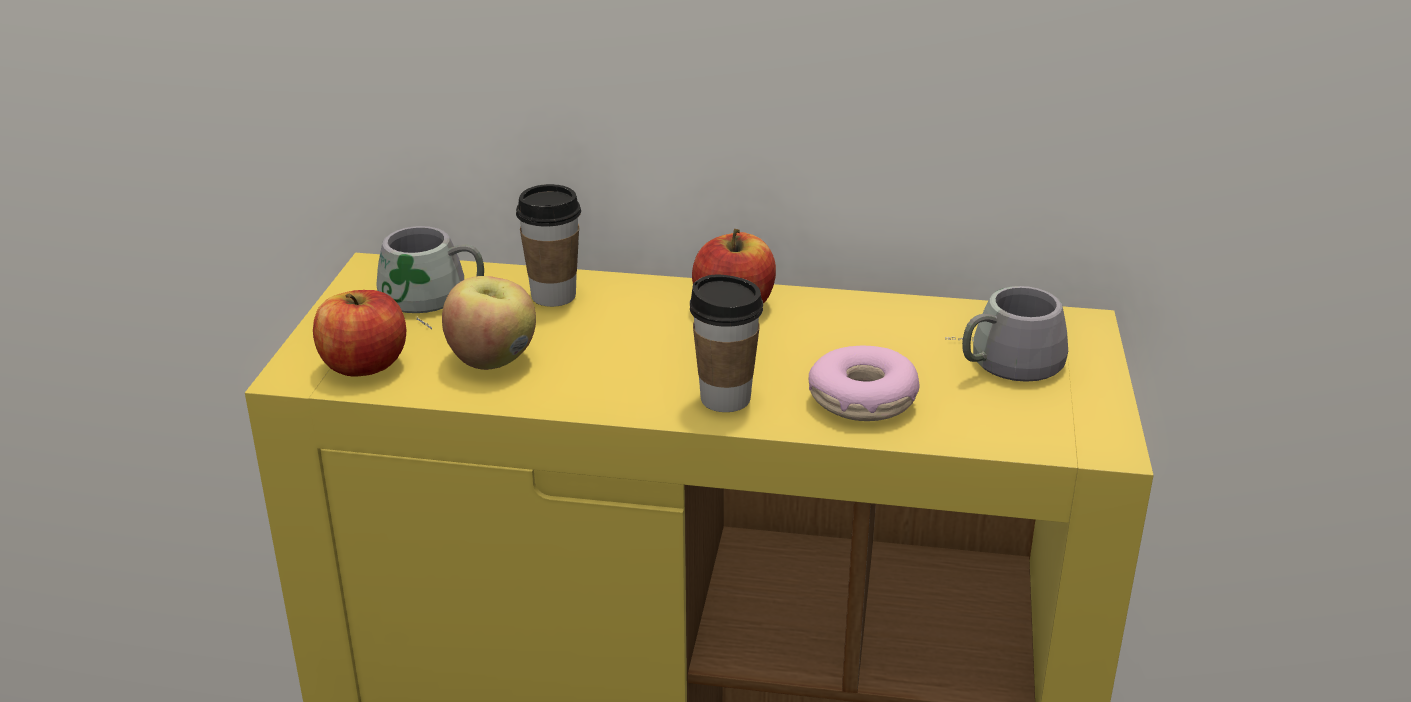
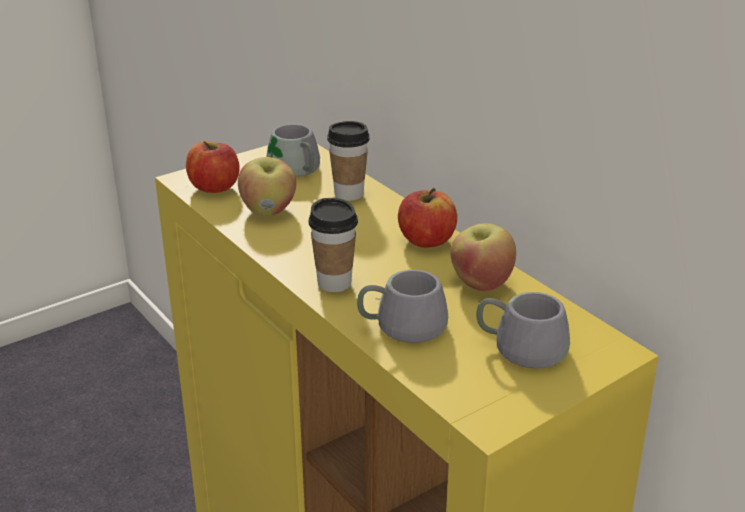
camera: 45 degrees right, 0 degrees up
(863, 322) = (481, 282): none -> apple
(863, 399) = (401, 321): donut -> grey mug

